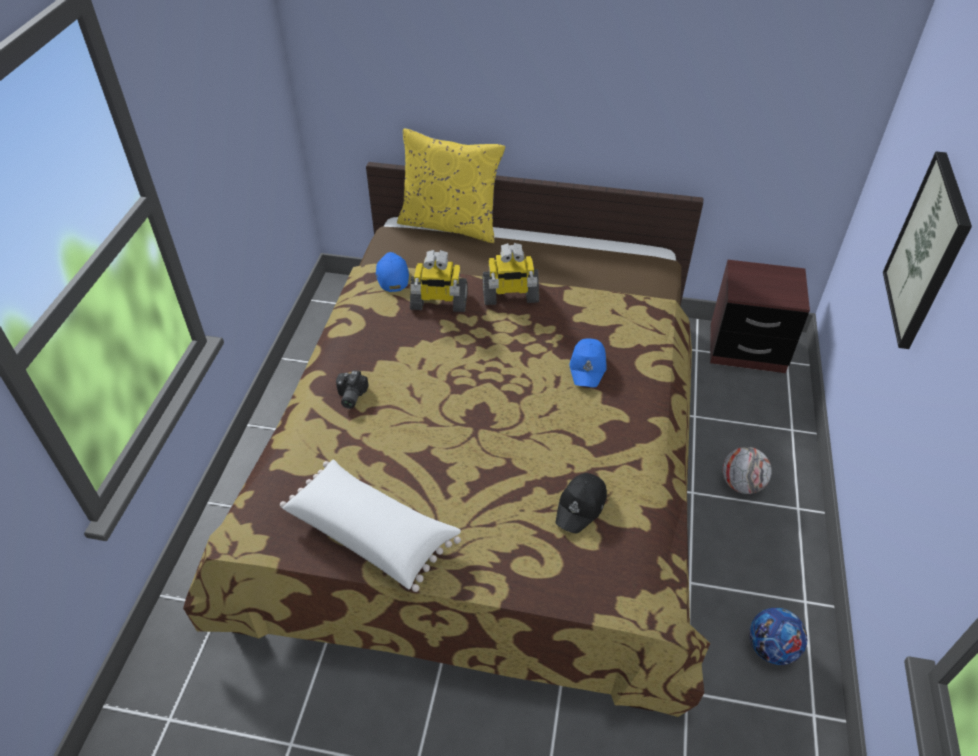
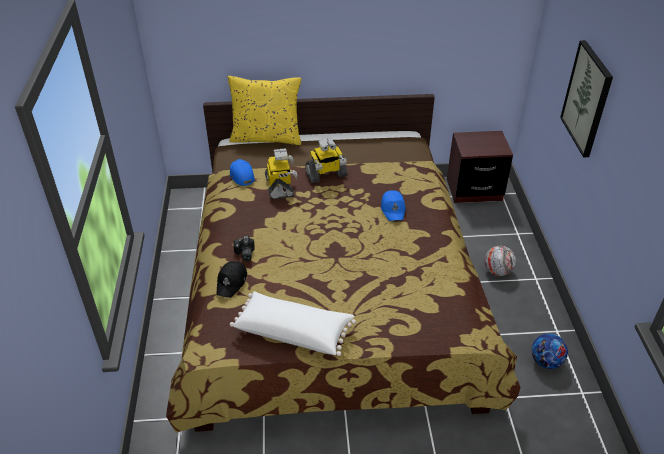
camera: 15 degrees left, 5 degrees down
(438, 302) = (280, 187): toy robot -> toy robot turned 90 degrees counterclockwise
(581, 506) = (419, 289): black cap -> black cap (232, 282)

